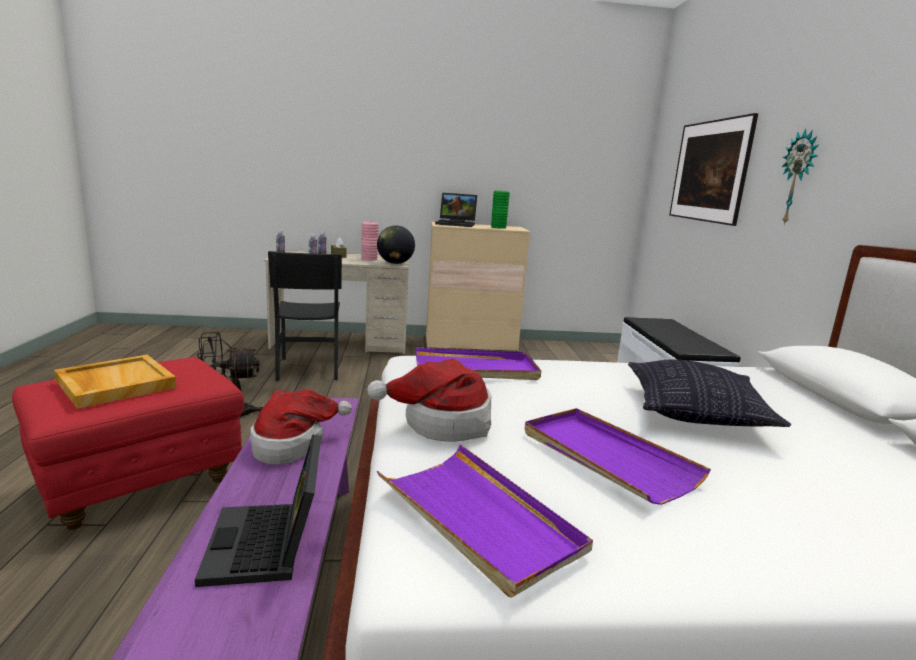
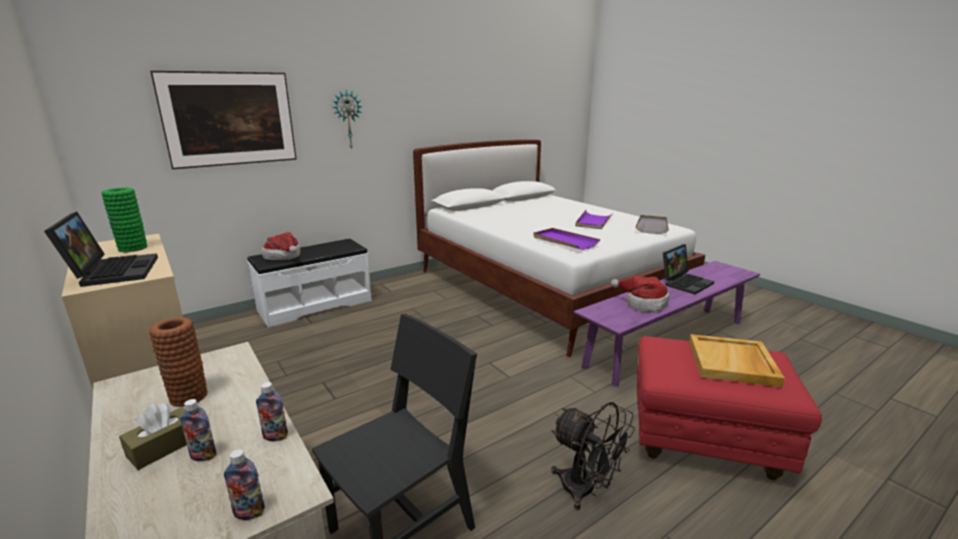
camera: 120 degrees left, 5 degrees up
(369, 259) = (188, 396): pink vase -> brown vase
(395, 263) = (221, 359): globe -> none
(442, 423) = (620, 237): hat -> hat (284, 257)
(478, 518) = (652, 226): purple tray -> grey tray
(695, 413) = (533, 217): pillow -> none

